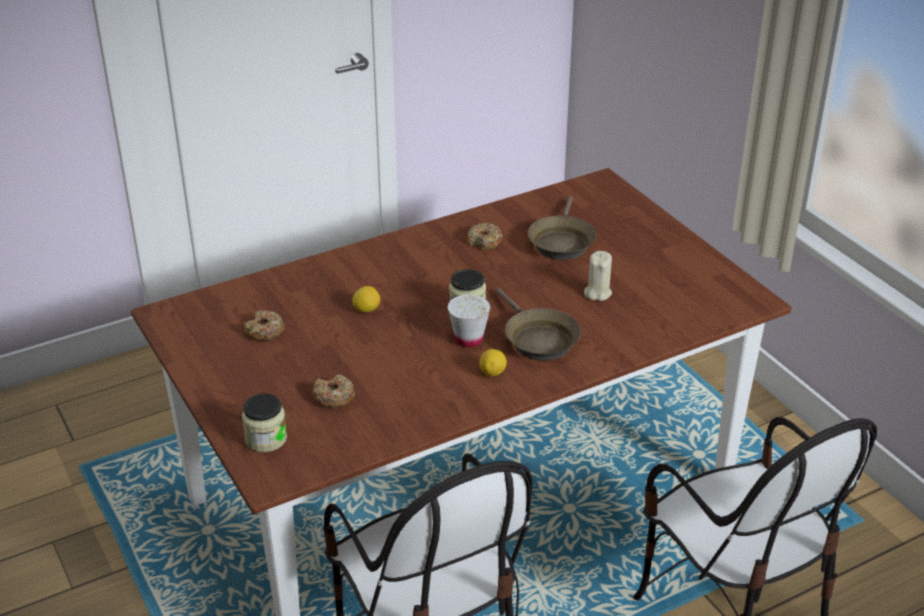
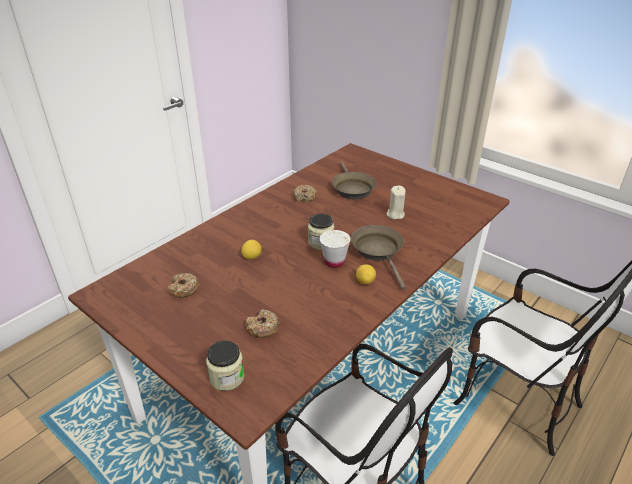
camera: 20 degrees left, 0 degrees up
(537, 339) = (379, 252): brown frying pan -> brown frying pan turned 150 degrees counterclockwise

